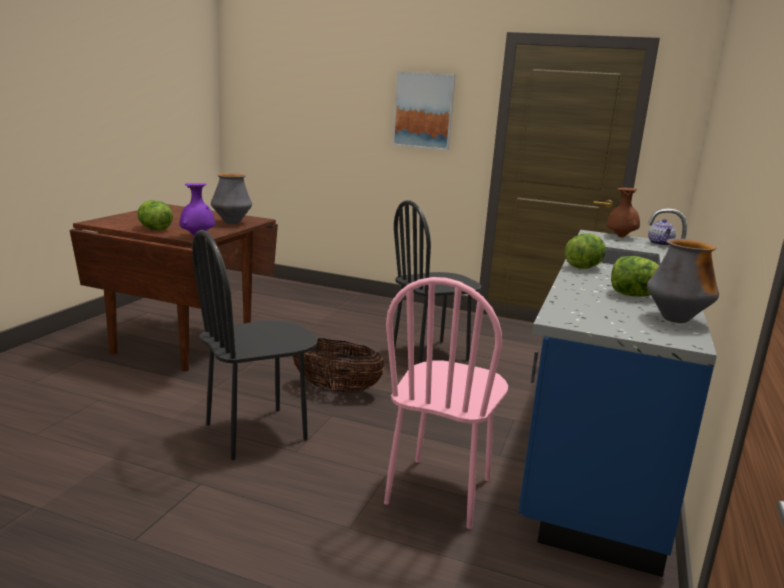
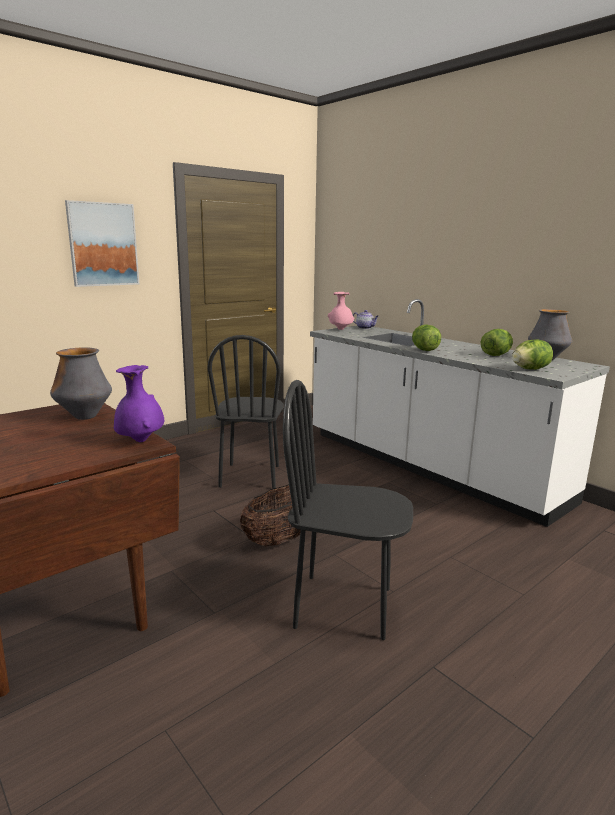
camera: 60 degrees left, 0 degrees up
(154, 229) = (60, 459): lettuce -> lettuce (530, 369)
(256, 432) = (343, 606): black chair -> black chair turned 105 degrees clockwise
(440, 491) = (480, 541): pink chair -> none
(597, 437) = (427, 466): blue counter -> white counter
(620, 237) = (340, 329): brown vase -> pink vase

